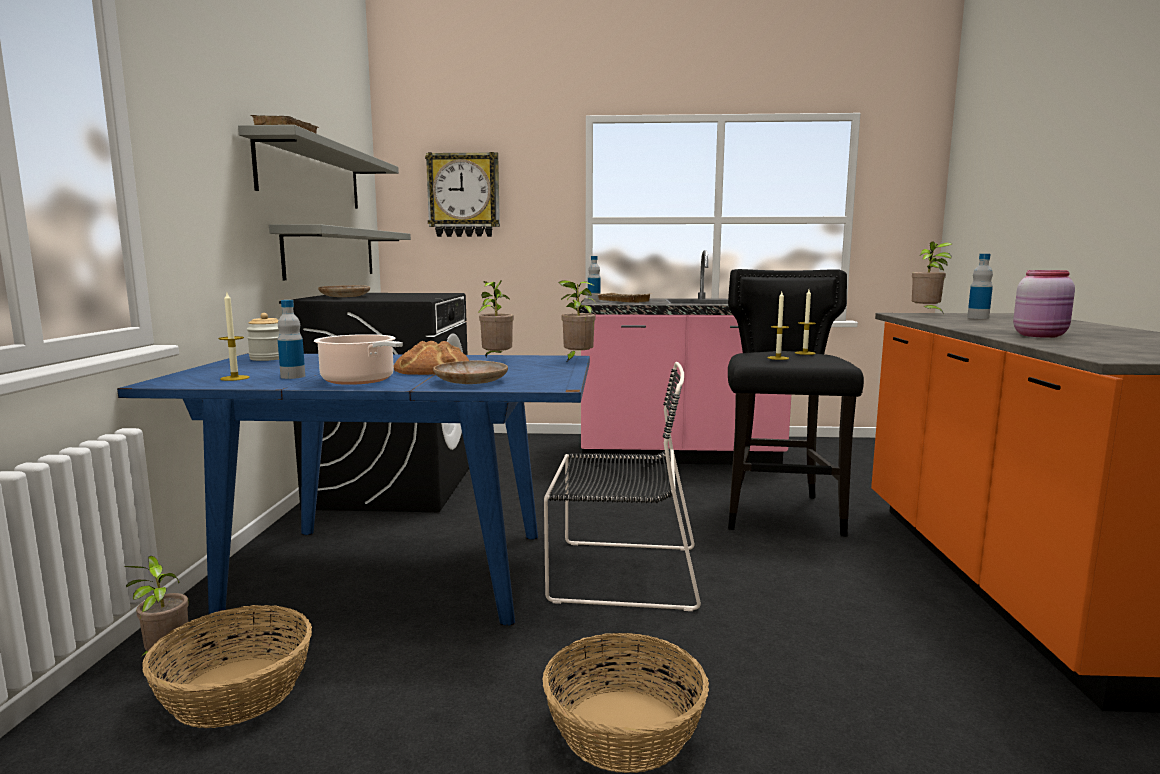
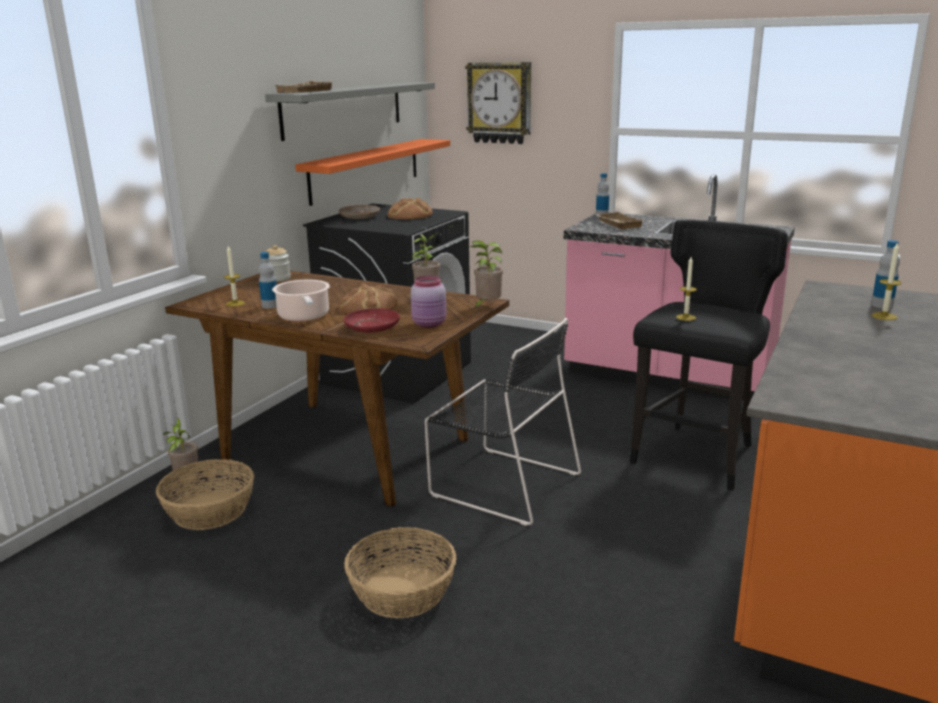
camera: 25 degrees right, 10 degrees up
(332, 253) = (366, 170): grey shelf -> orange shelf
(396, 572) = (349, 449): blue dining table -> brown dining table
(405, 295) = (410, 215): none -> bread
(471, 381) = (372, 327): beige plate -> red plate
(805, 353) = (725, 312): candle -> candle (884, 316)
(926, 313) = (853, 288): potted plant -> none
(1041, 335) = (834, 353): pink jar -> pink jar (430, 324)

